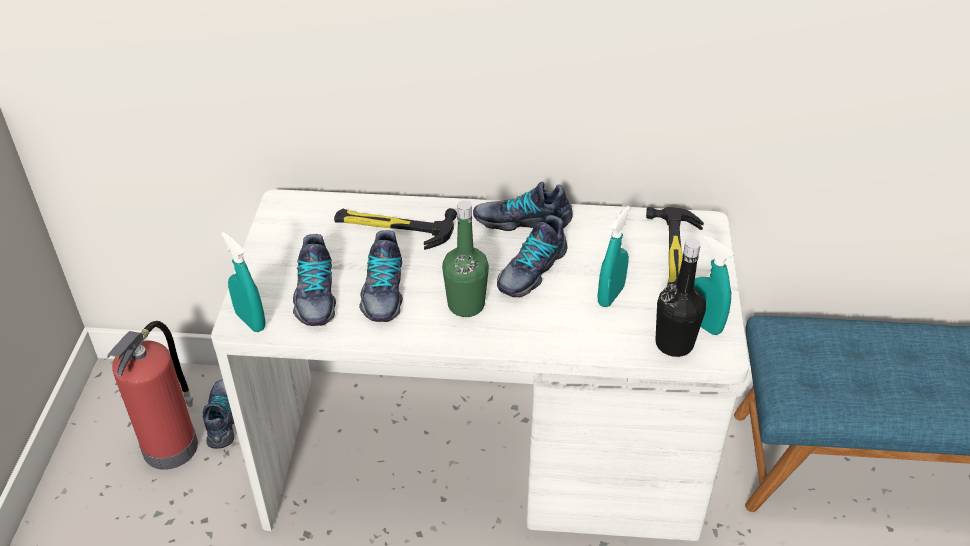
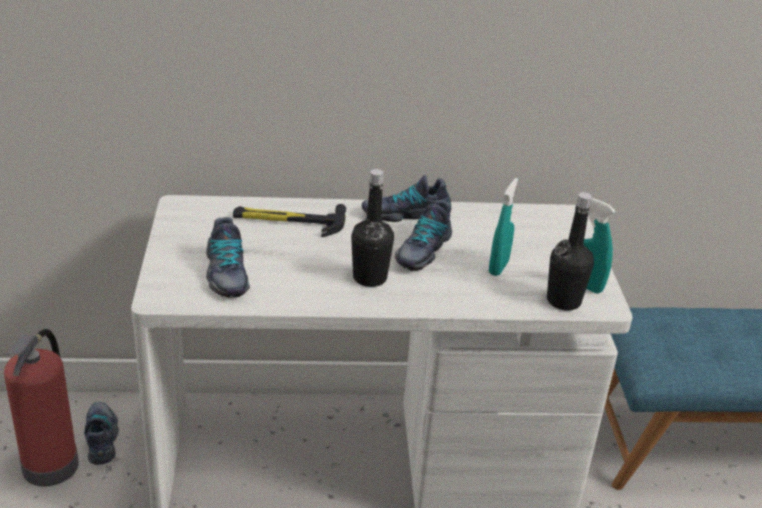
camera: 10 degrees left, 10 degrees down
(250, 321) = (168, 296): turquoise spray bottle -> none
(382, 291) = (289, 269): shoe -> none
(466, 305) = (369, 278): green bottle -> black bottle
(674, 254) = (546, 236): hammer -> none

